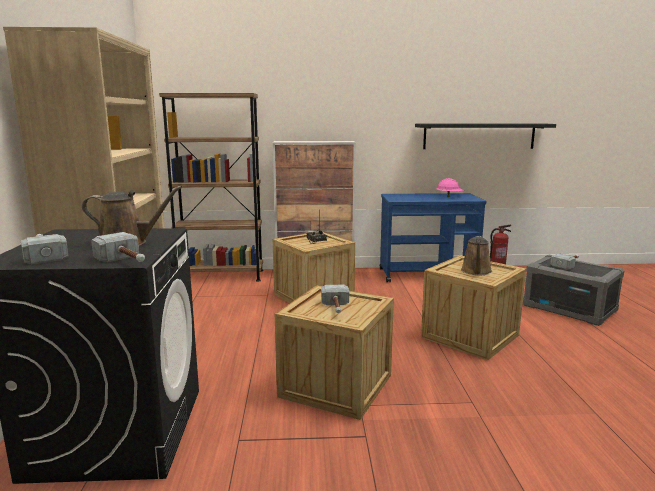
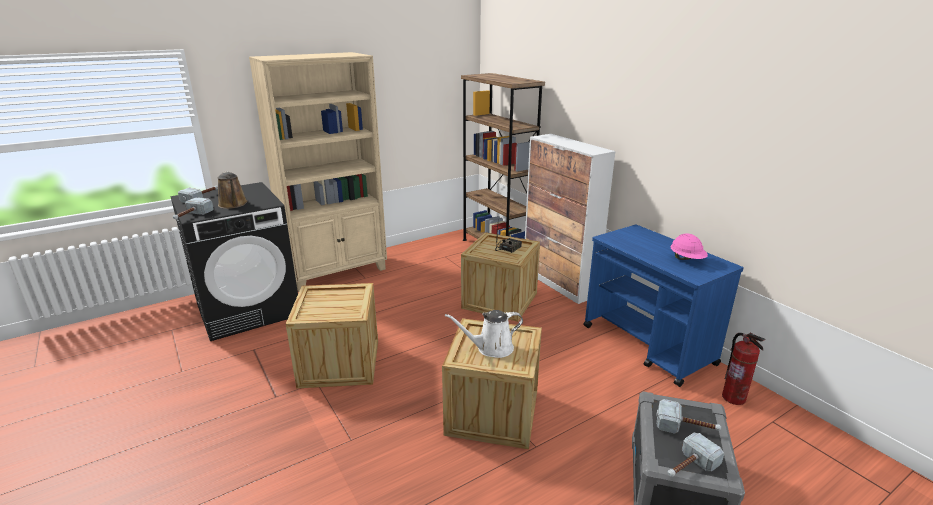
camera: 60 degrees right, 10 degrees up
(336, 308) = (330, 303): hammer -> hammer (688, 467)
(476, 271) = (491, 348): brown watering can -> white watering can
(479, 136) = (778, 186): black shelf -> none

